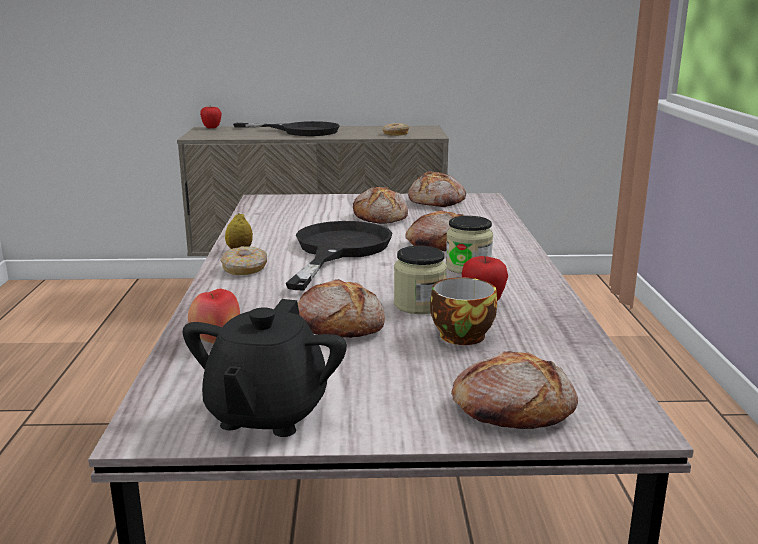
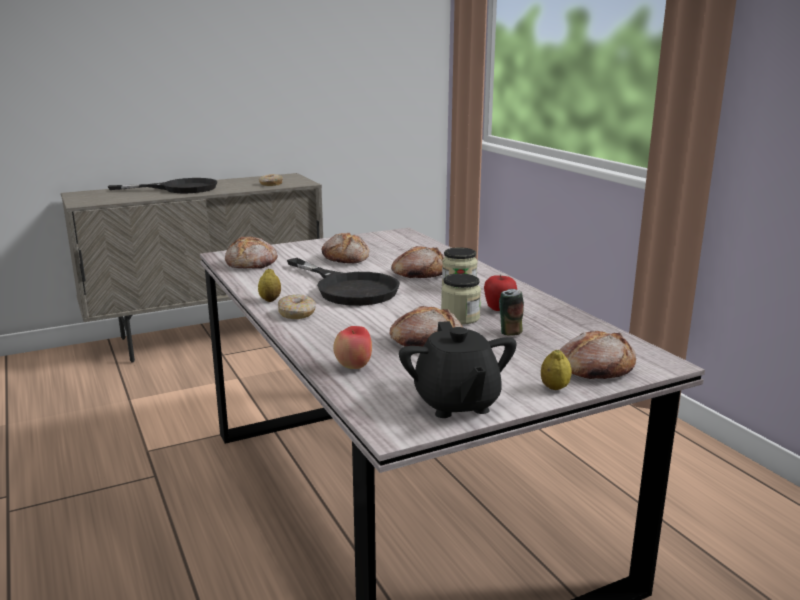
camera: 25 degrees left, 0 degrees up
(211, 128) = (83, 193): apple -> none
(338, 250) = (348, 288): black frying pan -> black frying pan turned 150 degrees clockwise
(420, 423) = (554, 388): none -> lemon
(437, 201) = (372, 240): bread -> bread (252, 263)
(459, 334) = (510, 332): cup -> can

